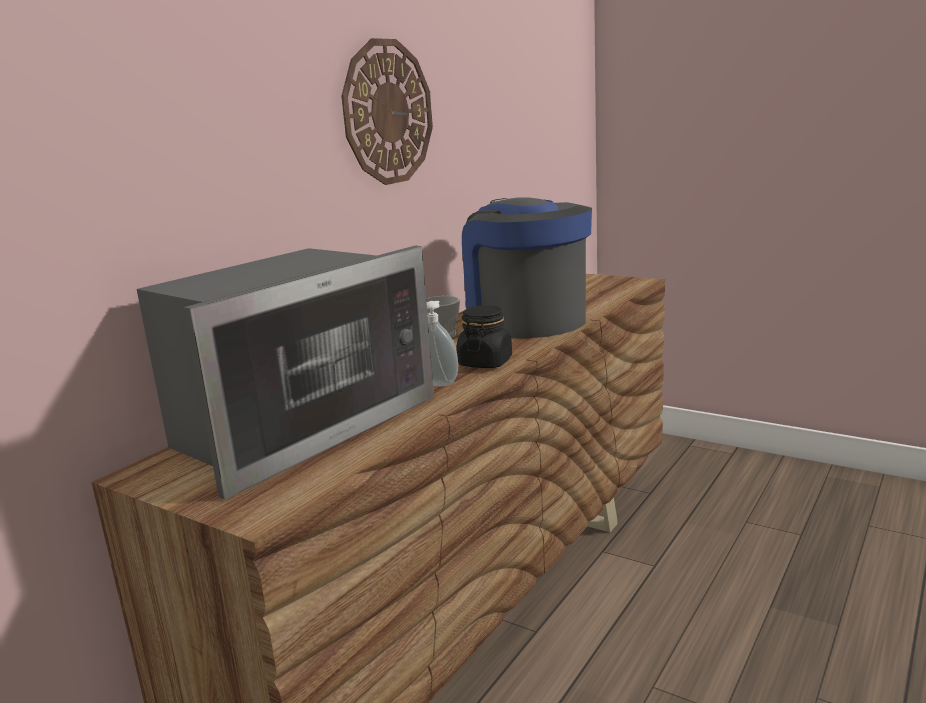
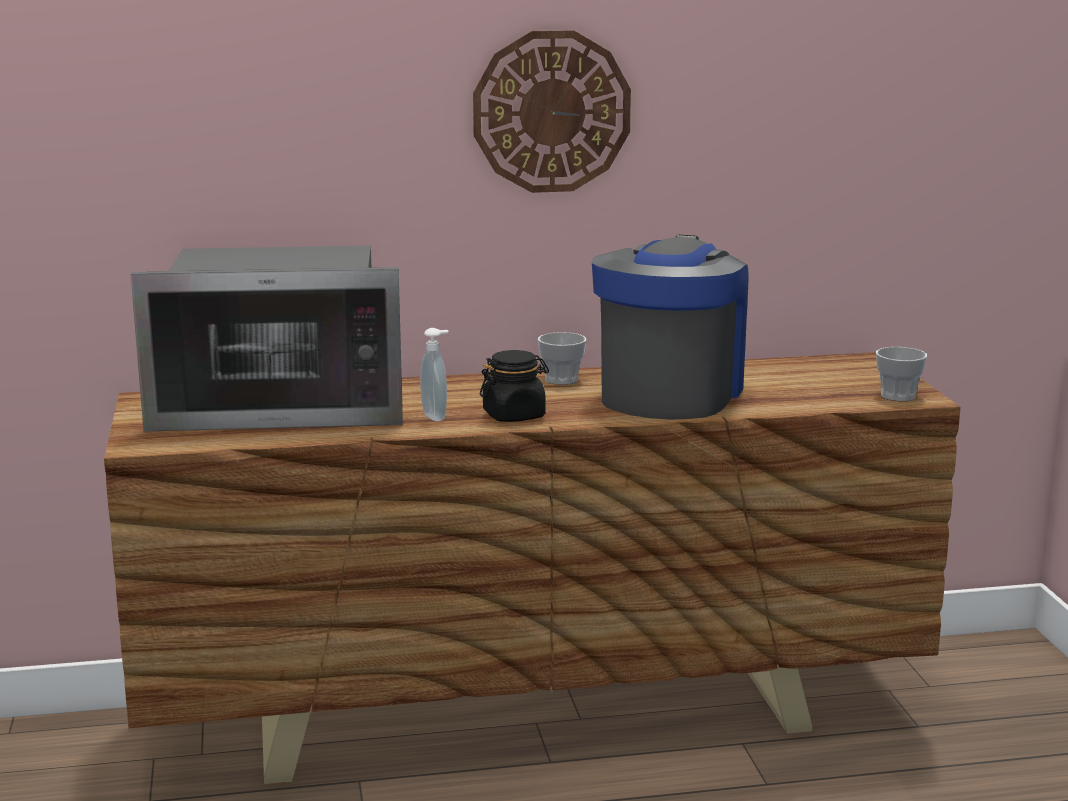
camera: 45 degrees right, 0 degrees up
(627, 283) = (898, 396): none -> cup

